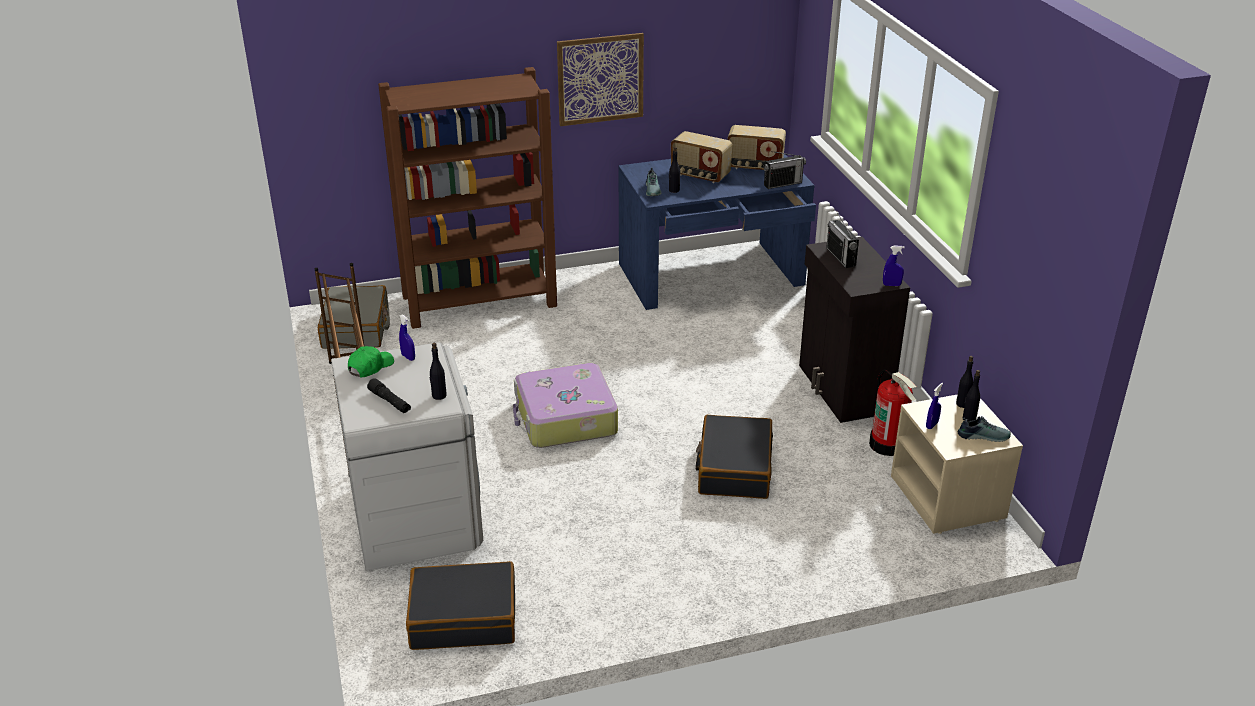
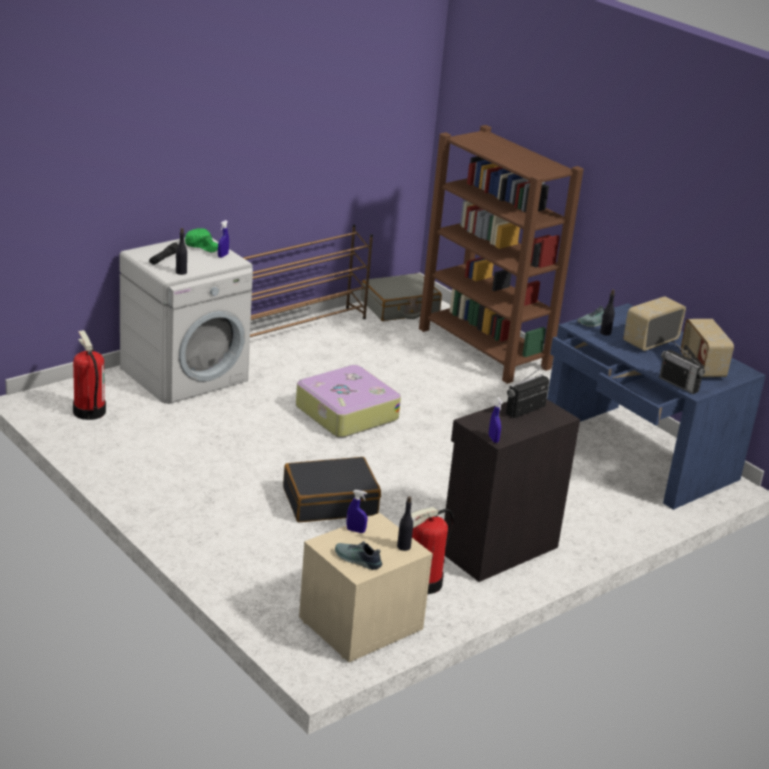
camera: 65 degrees right, 5 degrees down
(463, 618) = (88, 411): black suitcase -> fire extinguisher
(600, 78) = (635, 210): picture -> none
(700, 175) = (650, 342): radio -> radio turned 45 degrees clockwise
(969, 418) = (381, 551): black bottle -> none
(983, 435) = (357, 560): shoe -> shoe turned 135 degrees clockwise

